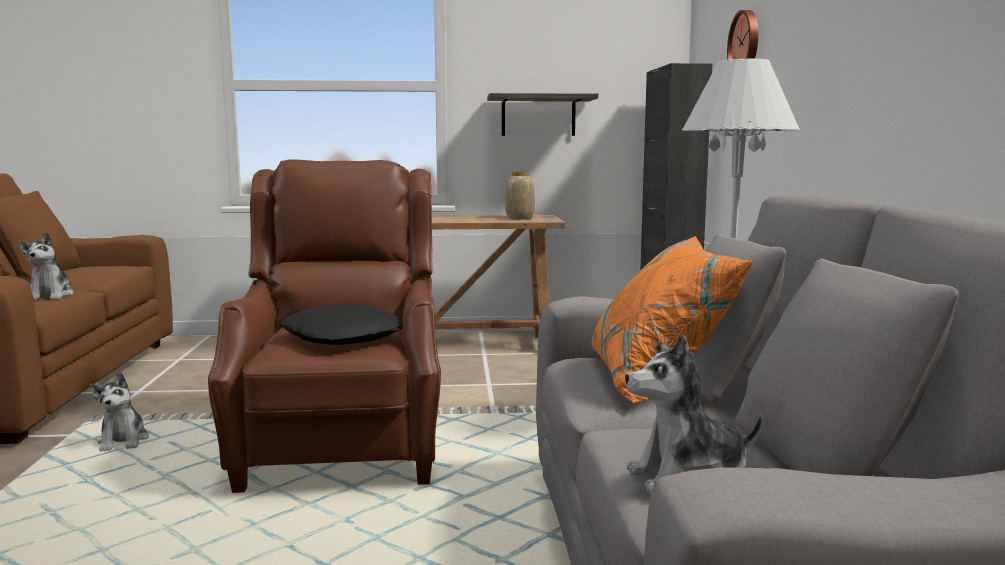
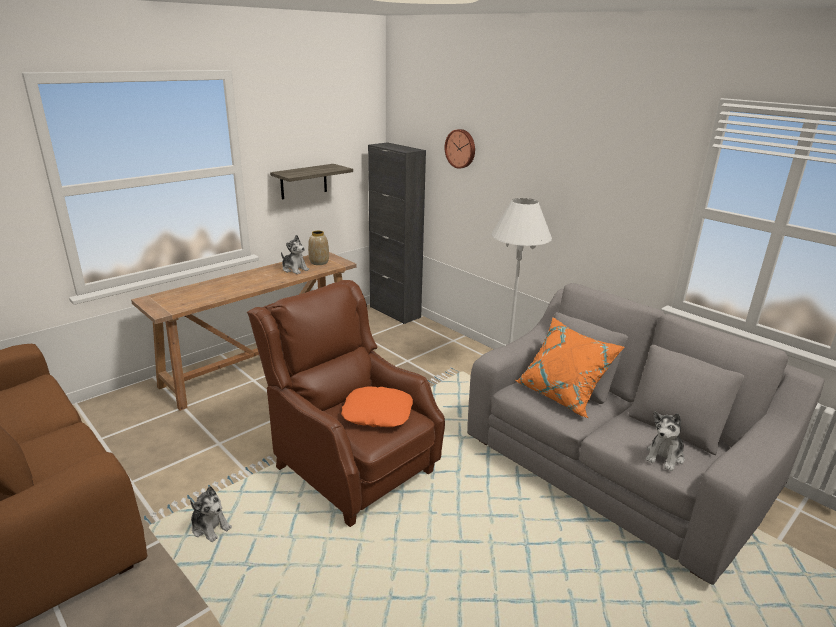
camera: 40 degrees left, 15 degrees up
(51, 296) = (63, 446): plush toy -> plush toy (294, 269)
(344, 337) = (377, 413): black pillow -> orange pillow

